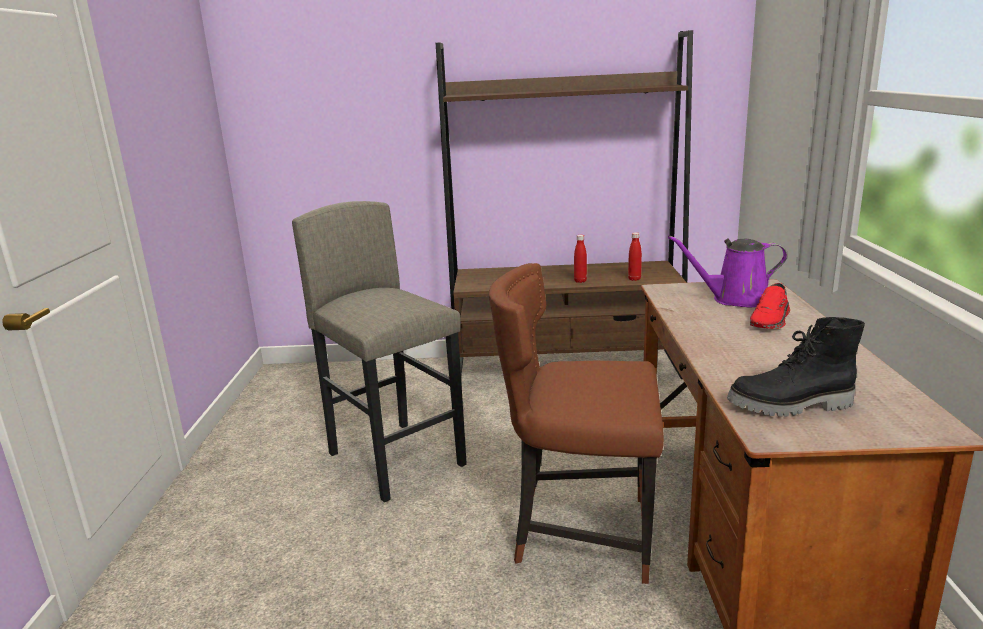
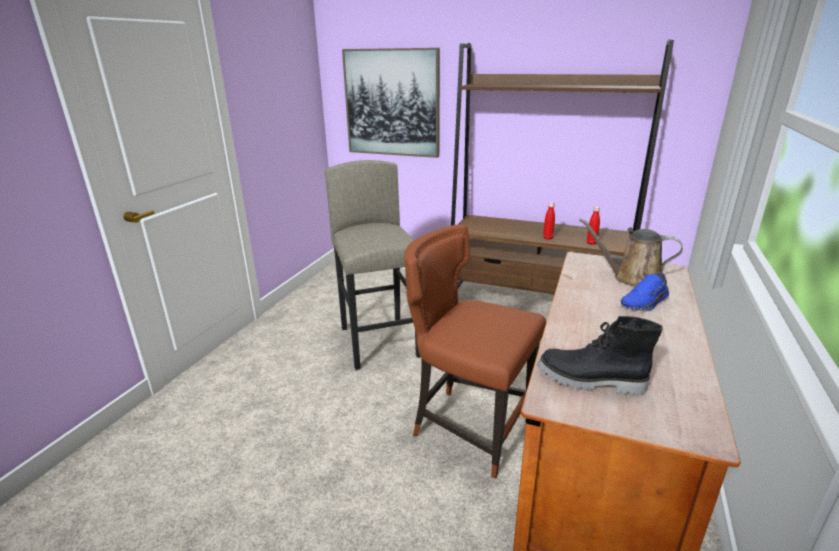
camera: 20 degrees right, 5 degrees up
(335, 128) = (392, 103): none -> picture
(735, 299) = (631, 278): purple watering can -> brown watering can
(771, 321) = (645, 303): red shoe -> blue shoe

